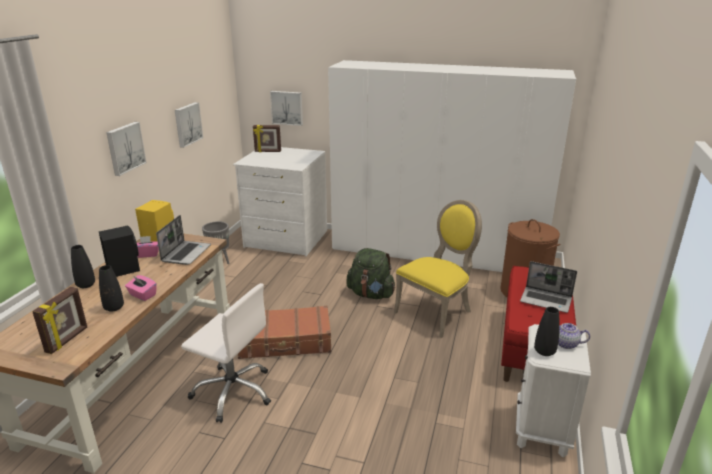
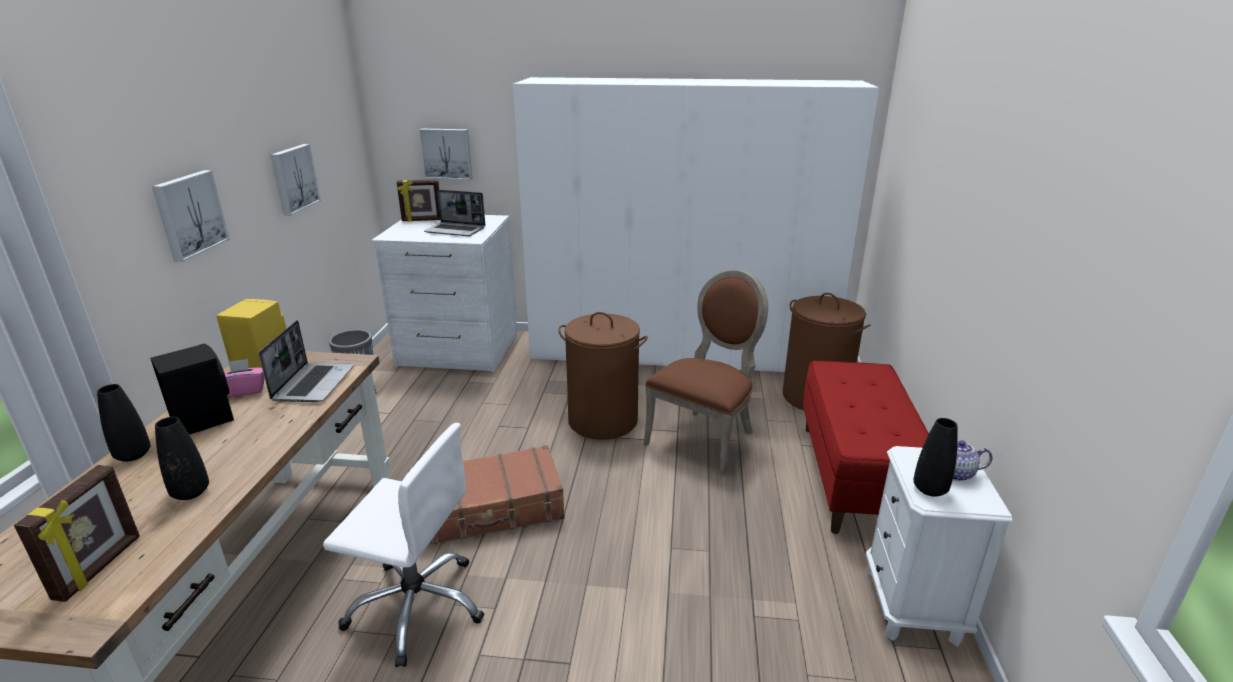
camera: 10 degrees left, 0 degrees up
(142, 295) = (243, 463): pink tissue box -> none
(371, 294) = (603, 420): green backpack -> brown laundry basket
(436, 312) = (705, 438): yellow chair -> brown chair
(546, 300) = (877, 407): laptop -> laptop (456, 230)

